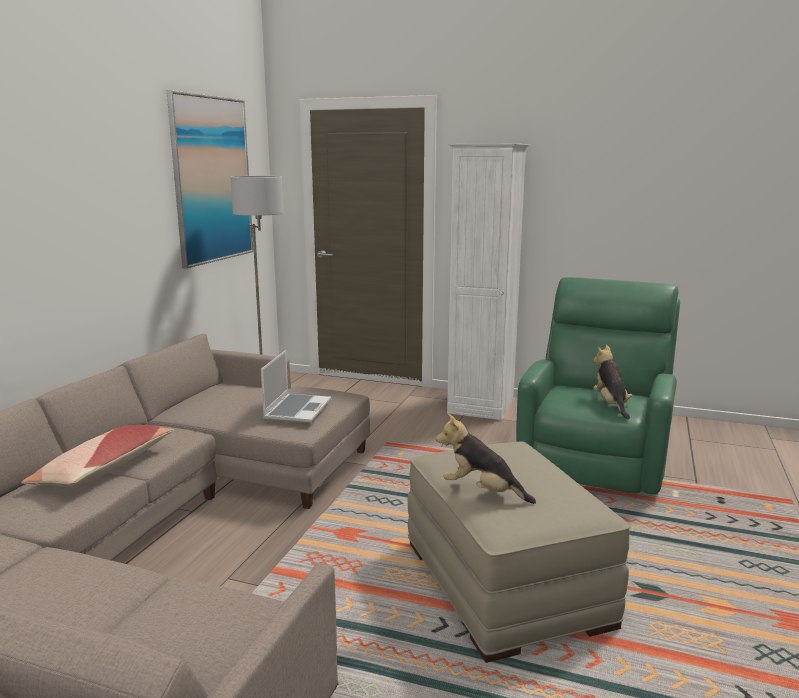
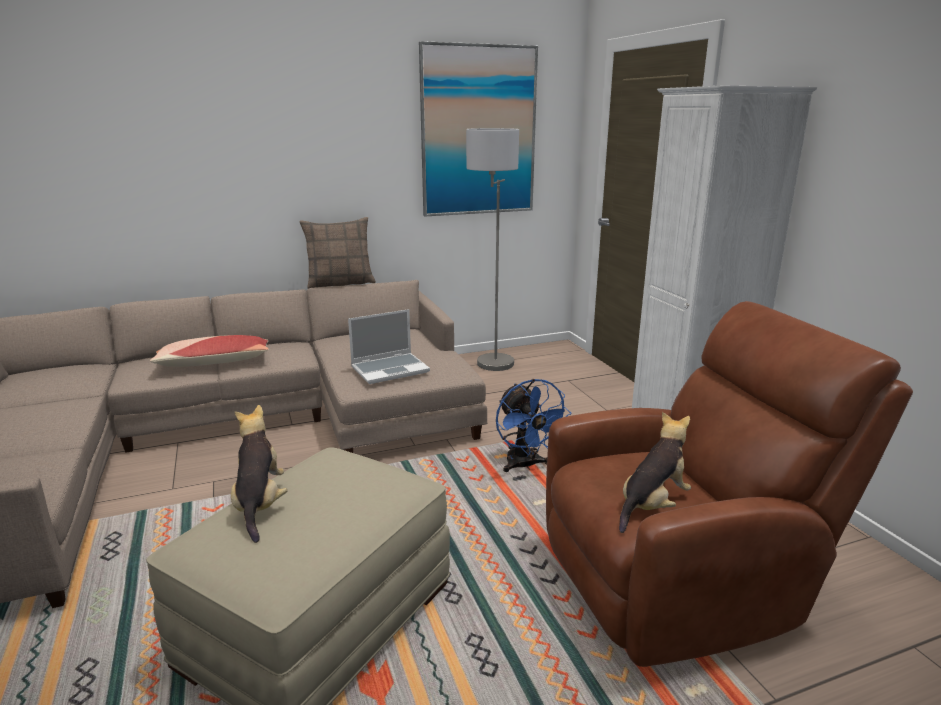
camera: 50 degrees right, 5 degrees up
(141, 353) = (340, 283): none -> pillow
(424, 451) = (525, 465): none -> blue fan
(595, 461) = (681, 581): green armchair -> brown armchair

